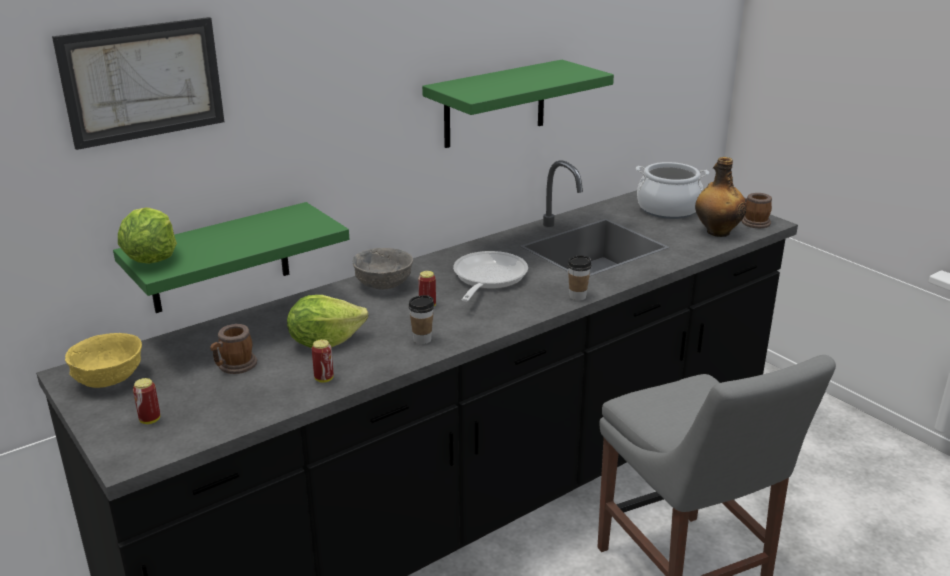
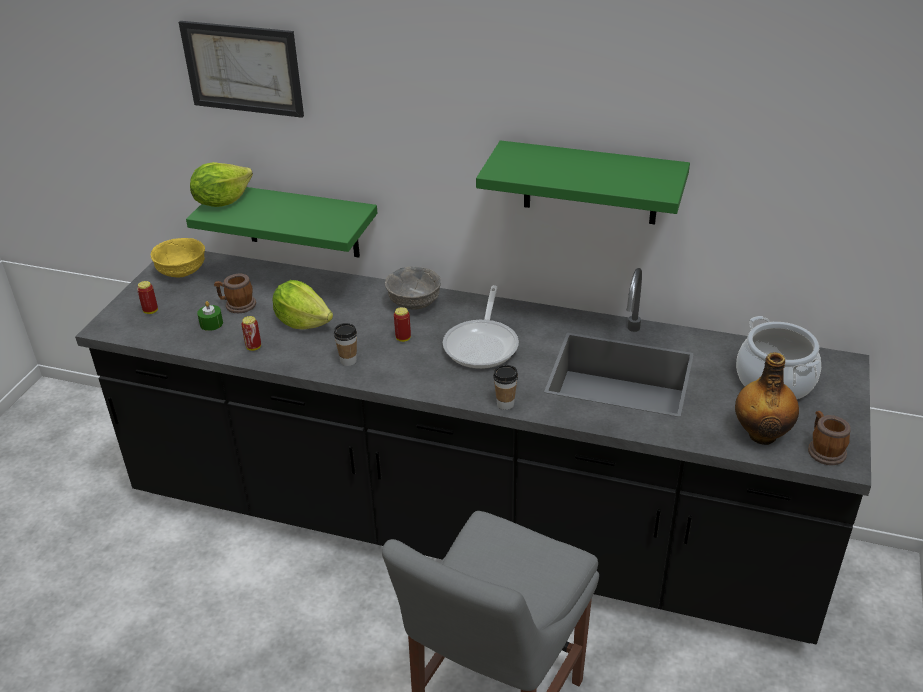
camera: 55 degrees right, 10 degrees up
(241, 390) = (211, 323): none -> green candle
(487, 278) = (483, 344): frying pan -> frying pan turned 120 degrees clockwise

